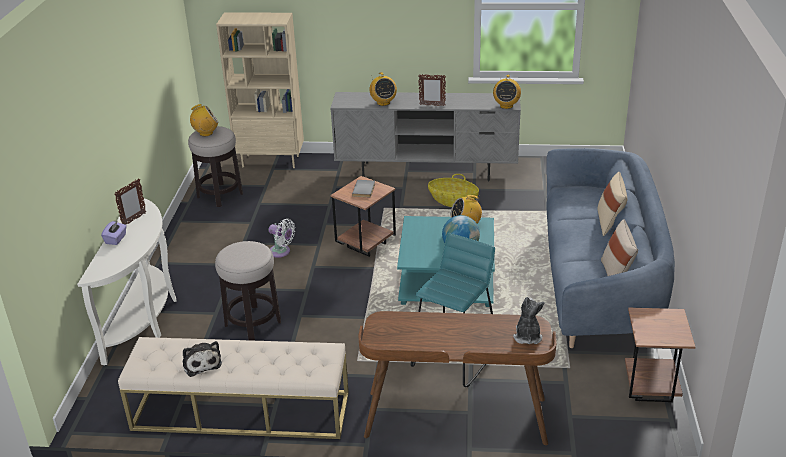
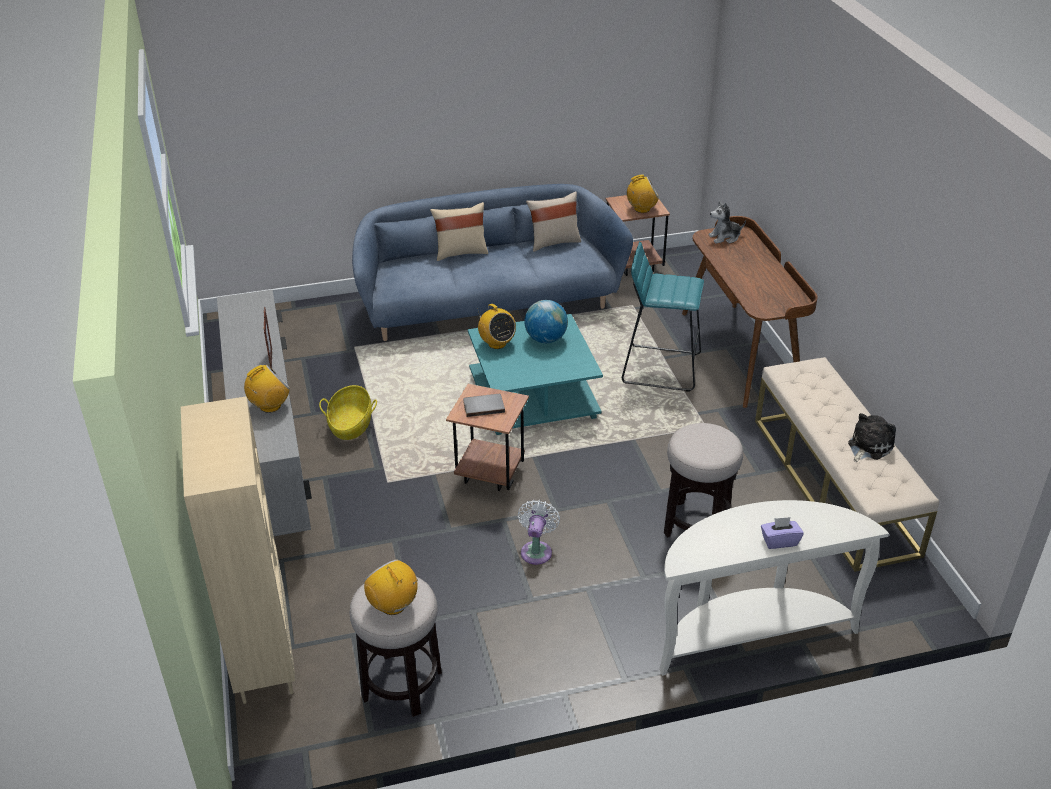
camera: 110 degrees left, 5 degrees up
(134, 220) = (725, 544): picture frame -> none
(506, 105) = (262, 301): radio -> radio (641, 209)

